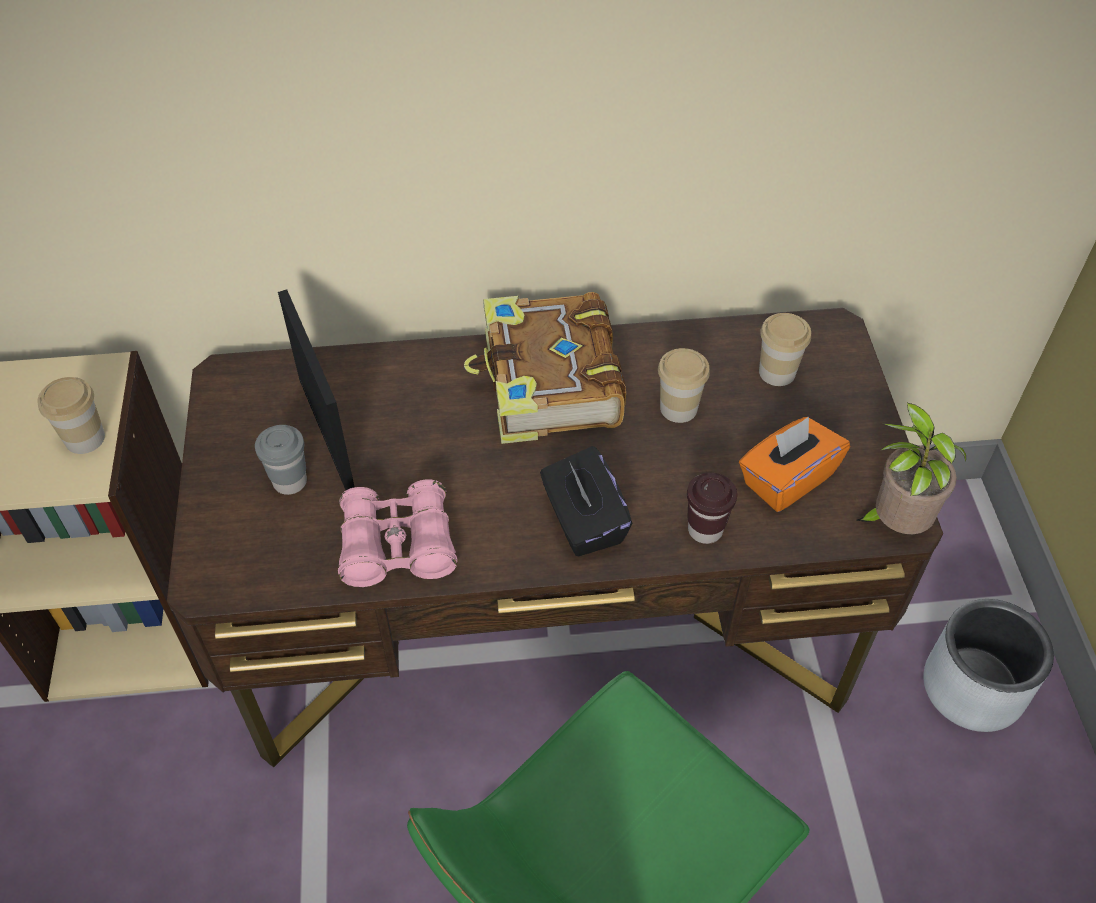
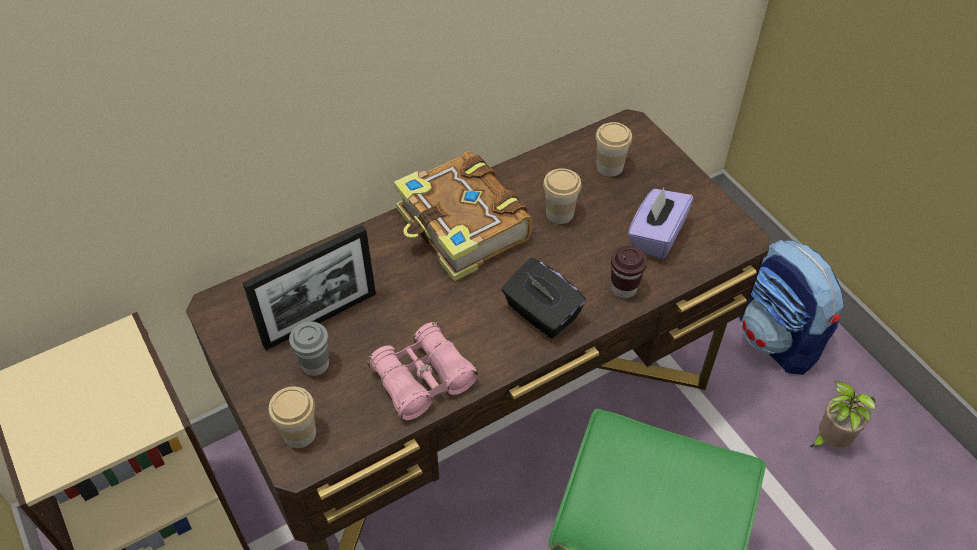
camera: 25 degrees left, 0 degrees up
(85, 438) = (137, 392): cup -> cup (299, 433)
(326, 432) = (320, 319): picture frame -> picture frame turned 105 degrees clockwise
(787, 479) = (656, 236): orange tissue box -> purple tissue box
(894, 524) = (737, 240): potted plant -> potted plant (829, 440)
(973, 688) = (778, 339): grey planter -> backpack

